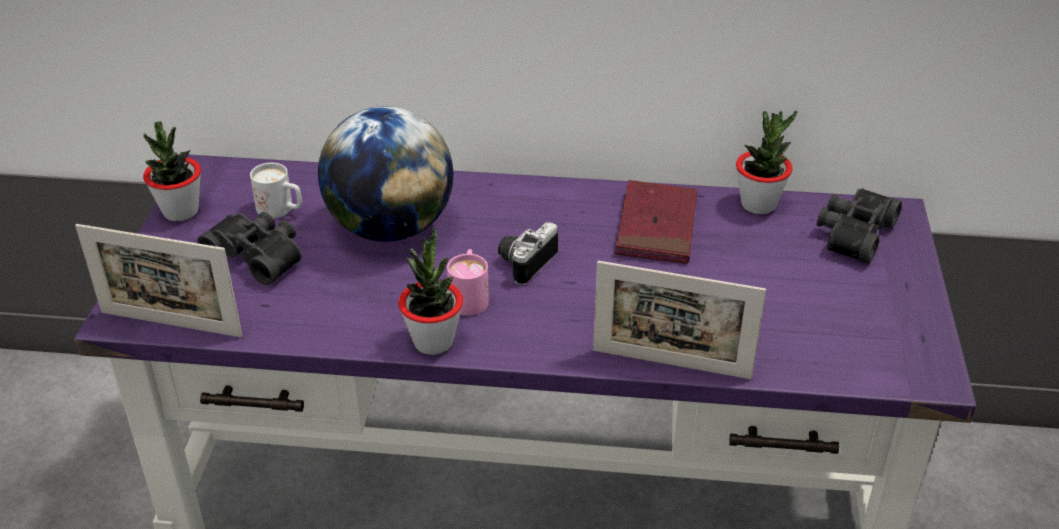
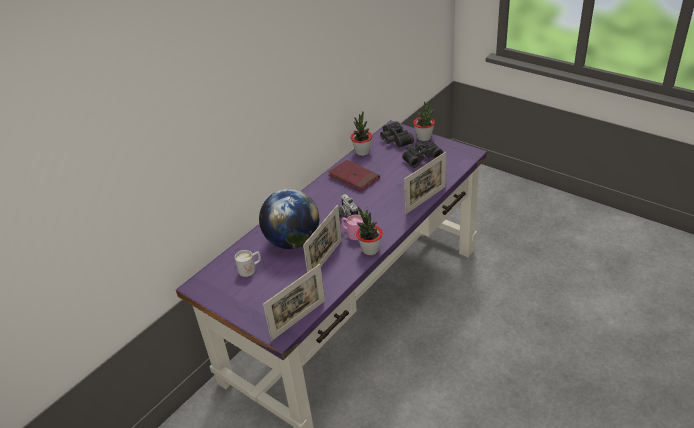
camera: 55 degrees left, 0 degrees up
(180, 211) = (221, 300): potted plant -> potted plant (424, 137)
(258, 255) = (275, 283): black binoculars -> black binoculars (420, 157)
(362, 291) = (325, 260): none -> picture frame

